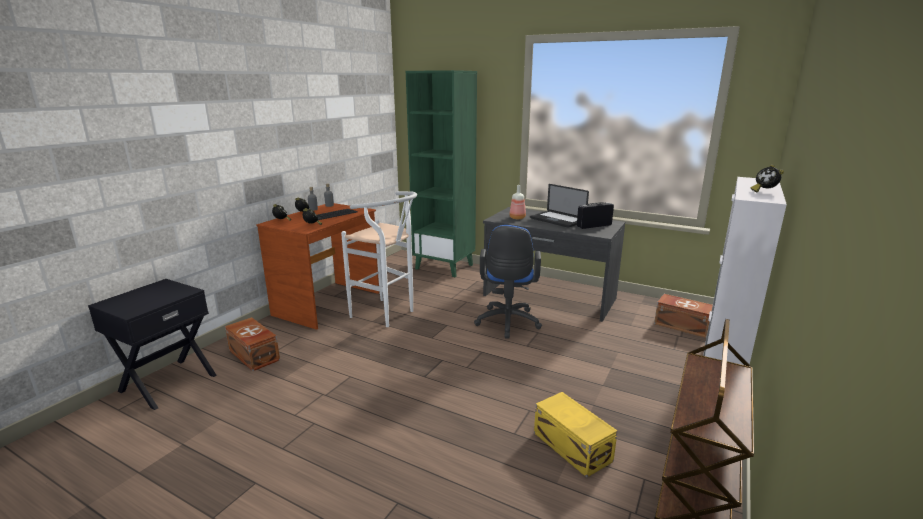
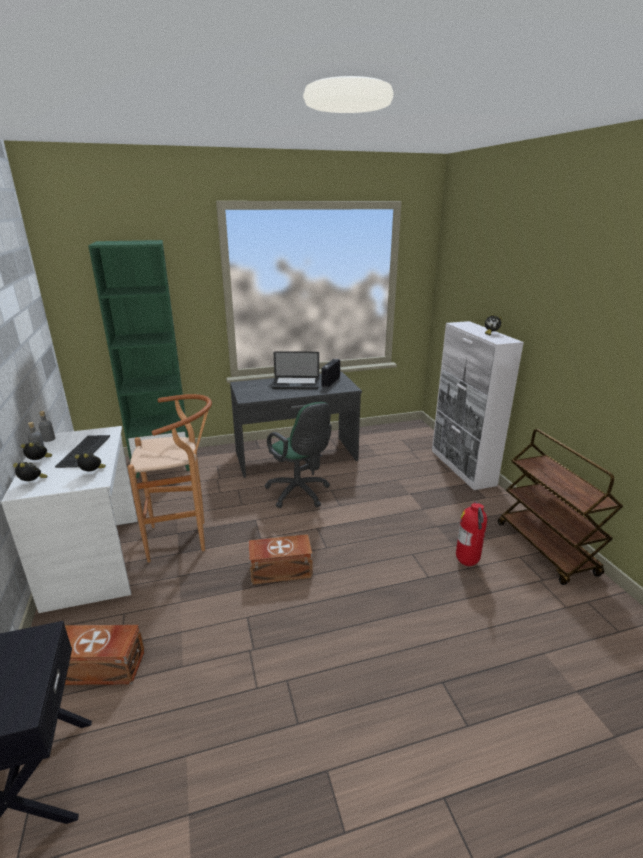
camera: 45 degrees left, 5 degrees up
(328, 304) = (96, 561): brown desk -> white desk
(387, 315) = (184, 538): white stool -> brown stool
(507, 324) = (300, 494): blue office chair -> green office chair
(517, 218) = (261, 391): bottle -> none
(572, 447) = (467, 563): yellow storage box -> fire extinguisher
(682, 325) = (402, 441): brown storage box -> brown storage box (279, 570)

